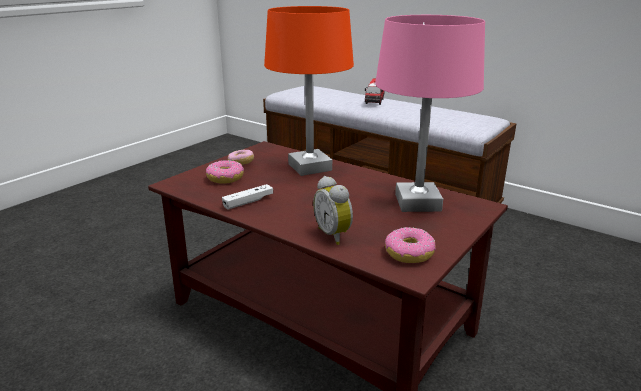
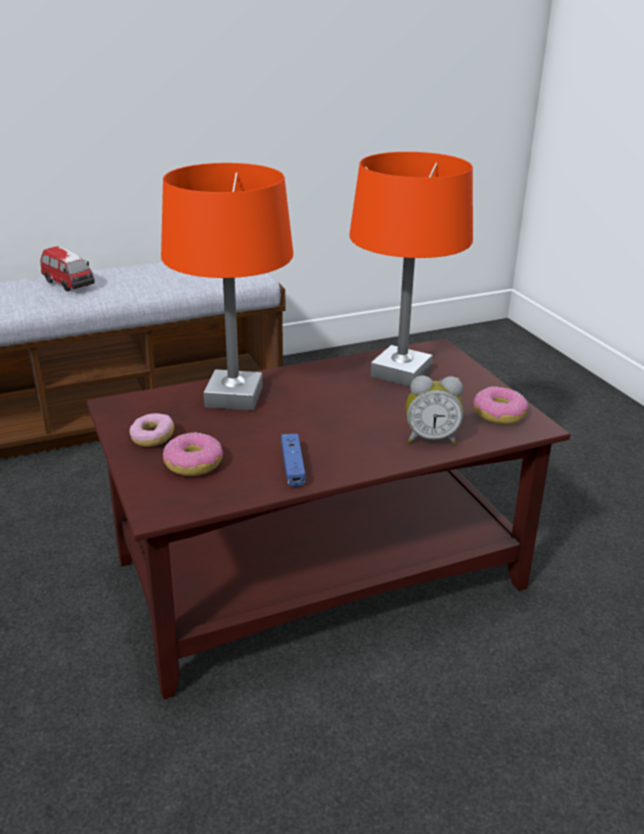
camera: 60 degrees left, 5 degrees up
(248, 202) = (292, 466): white game controller -> blue game controller
(418, 202) = (401, 373): pink table lamp -> orange table lamp

